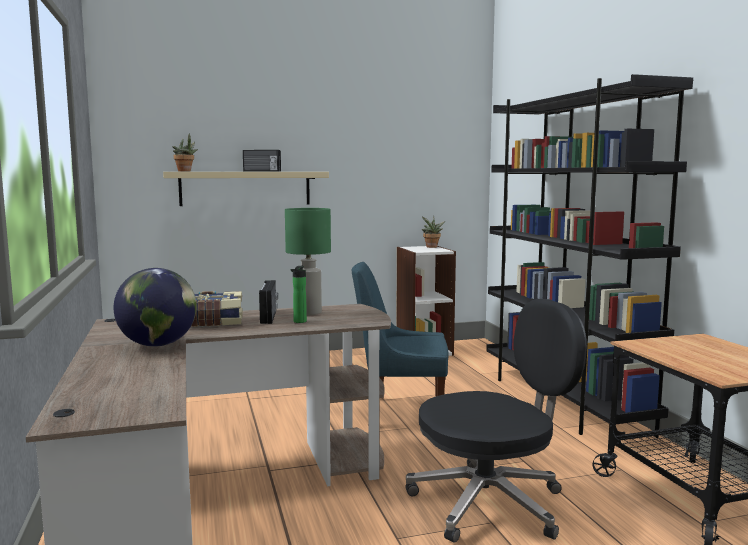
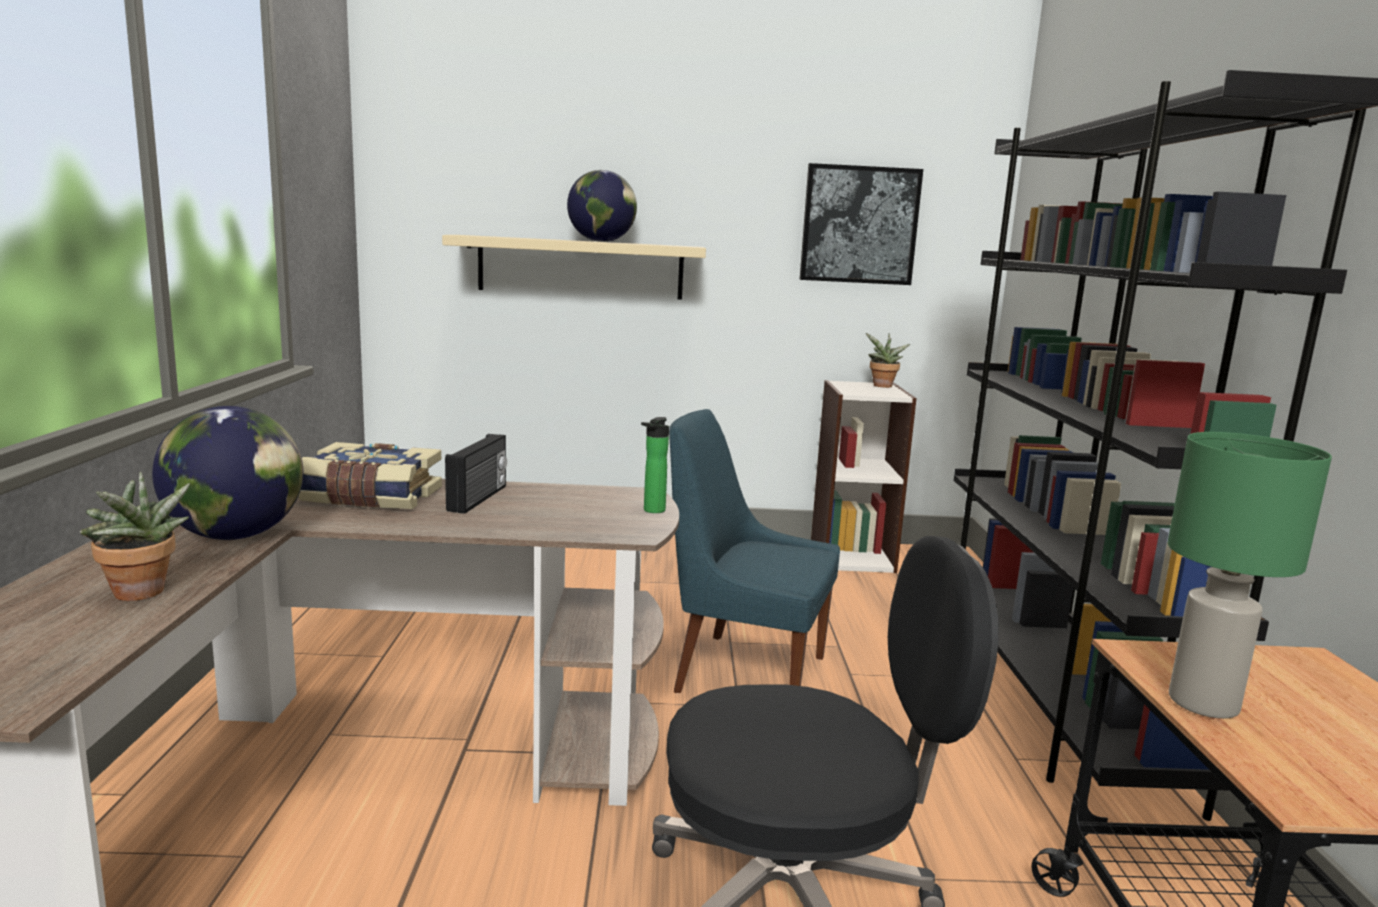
camera: 15 degrees right, 5 degrees up
(186, 171) = (484, 235): potted plant -> potted plant (141, 595)
(261, 171) = (601, 241): radio -> globe
(299, 322) = (511, 516): bottle -> bottle (652, 511)
(309, 312) = (553, 497): green table lamp -> green table lamp (1204, 703)
(409, 155) = (859, 225): none -> picture

